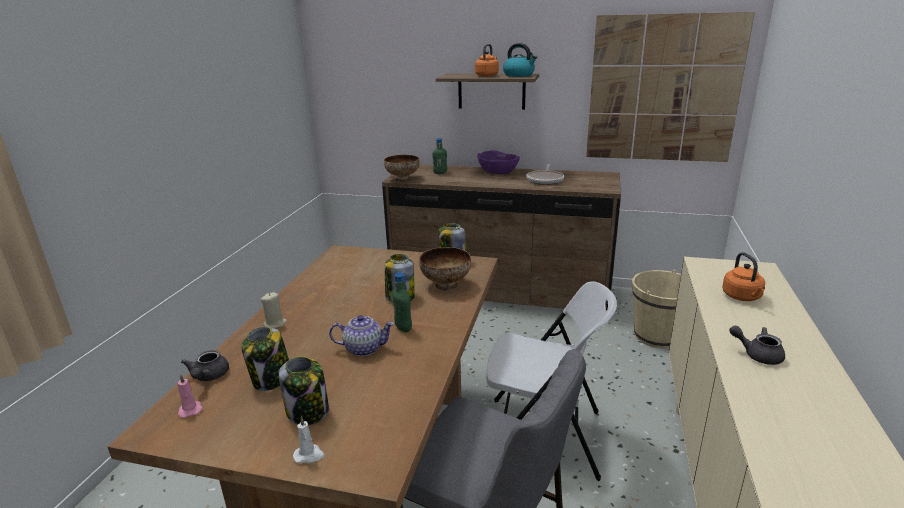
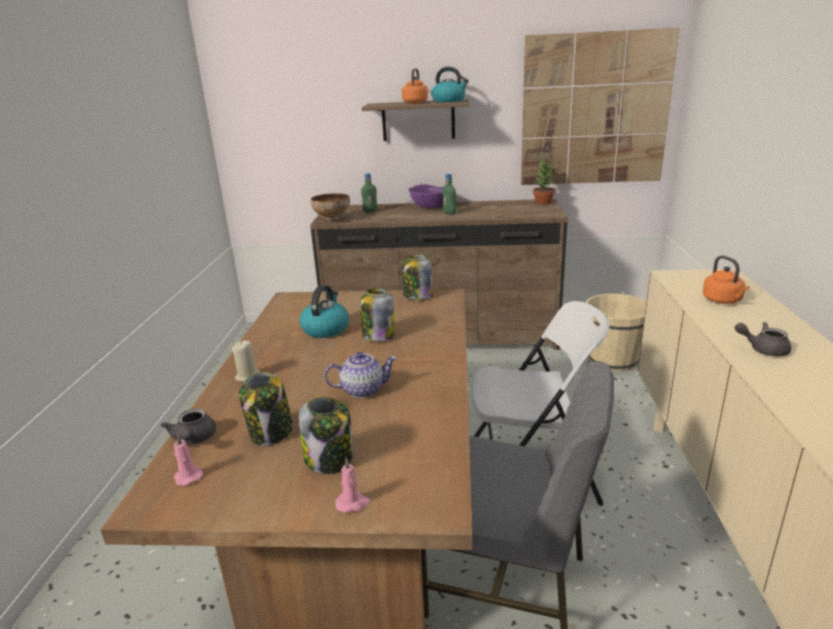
camera: 10 degrees left, 0 degrees up
(309, 455) = (353, 503): white candle -> pink candle
(358, 285) = (325, 329): none -> kettle
(403, 328) = (397, 365): green bottle -> green bottle (449, 213)
(445, 285) = (422, 319): bowl -> none
(545, 180) = (485, 210): frying pan -> none
(605, 175) = (543, 202): none -> potted plant

